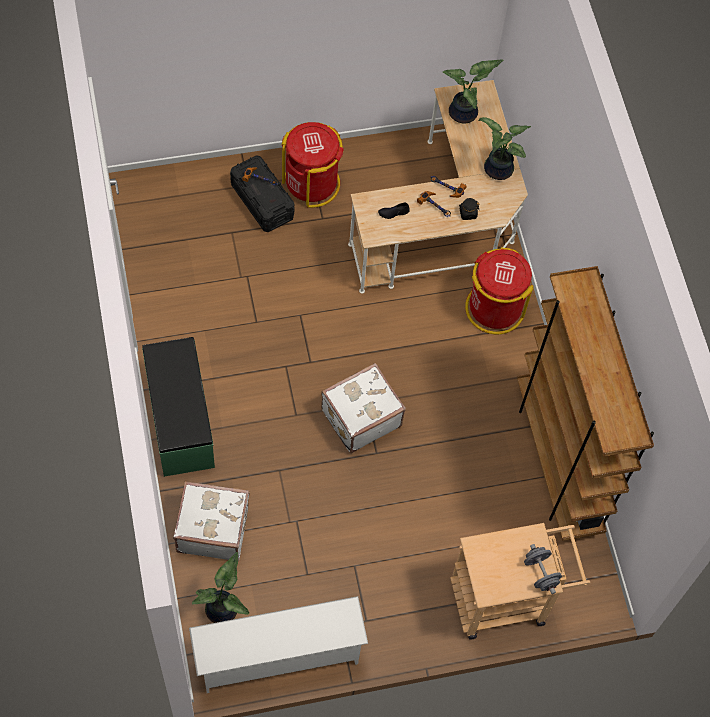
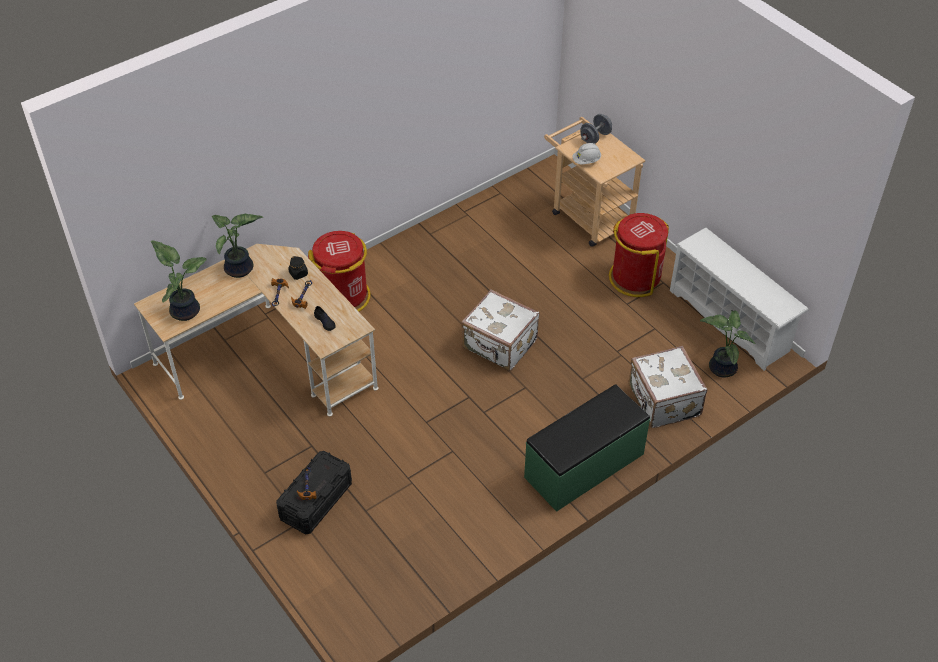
camera: 110 degrees left, 15 degrees down
(312, 183) = (274, 469): red trash can -> red trash can (635, 277)
(504, 542) = (586, 161): none -> white hard hat
(557, 461) = (460, 220): brown bookcase -> none

